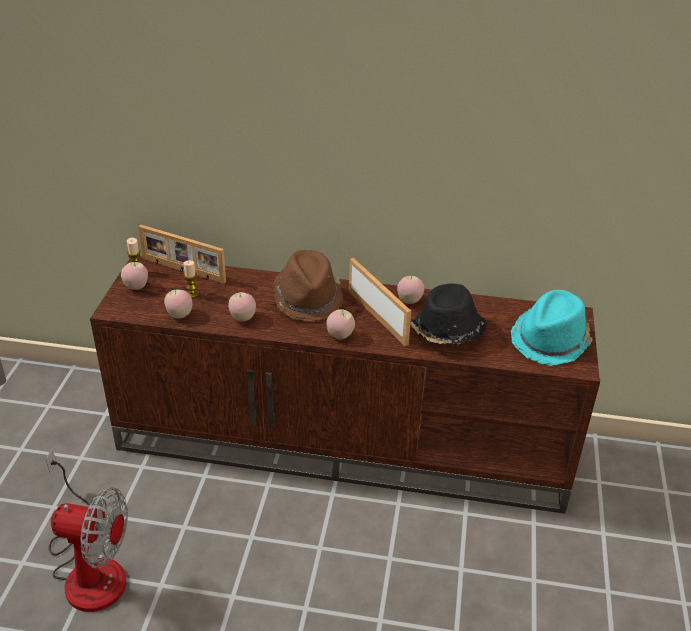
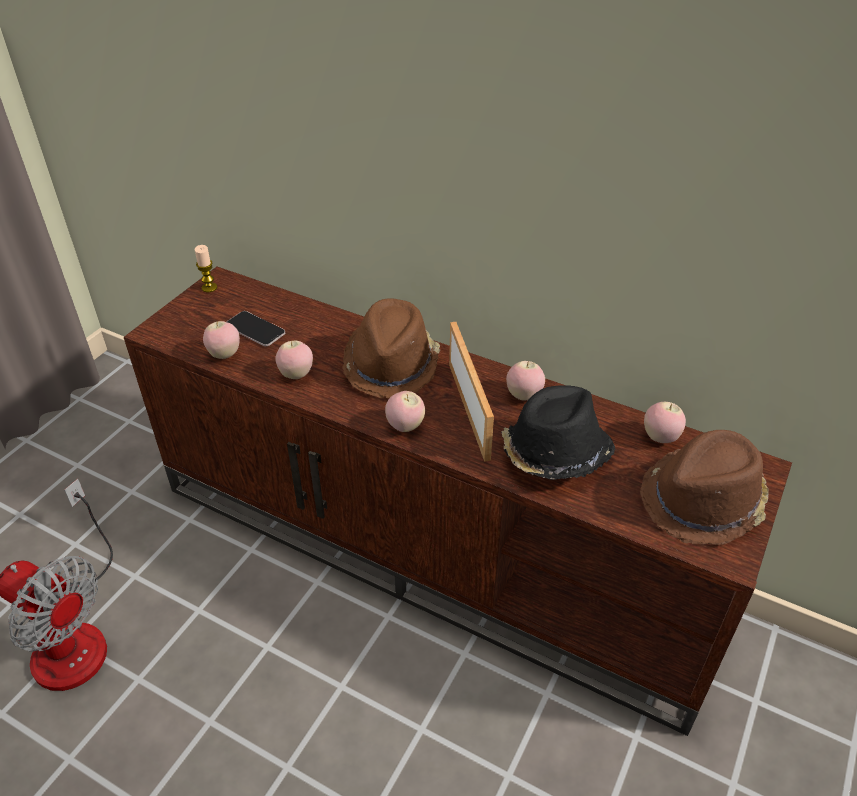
camera: 20 degrees right, 5 degrees up
(136, 287) = (197, 308): apple -> apple (660, 437)
(183, 271) = (262, 297): picture frame -> none
(192, 294) = (255, 329): candle -> phone
(551, 340) = (703, 501): turquoise hat -> brown hat

